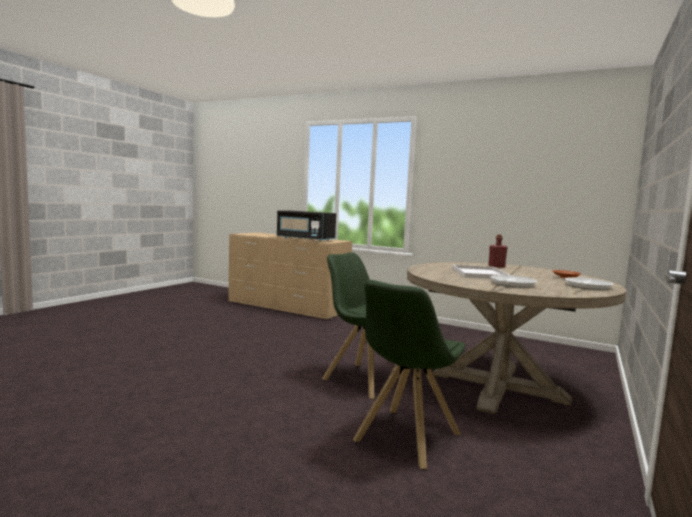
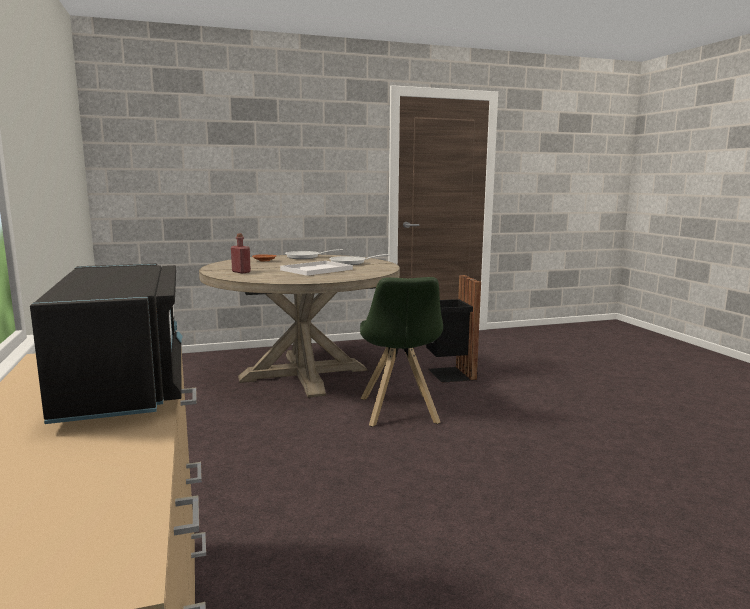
camera: 135 degrees left, 5 degrees up
(406, 437) = (449, 374): green chair -> black trash can

